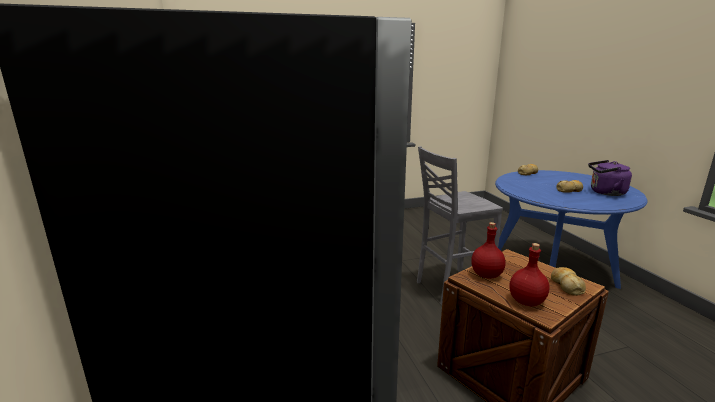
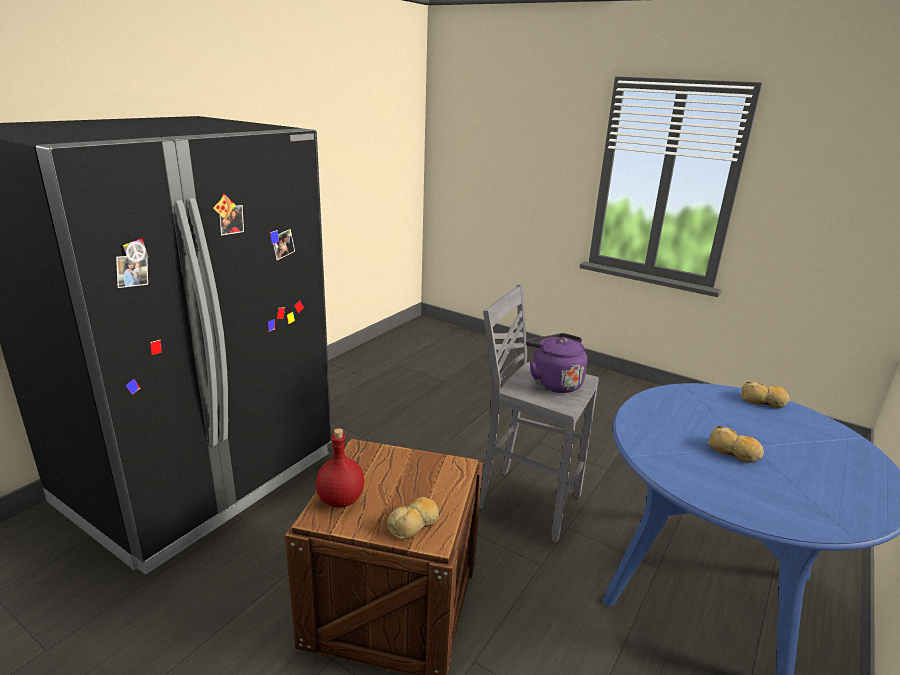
camera: 50 degrees right, 5 degrees up
(485, 275) = (381, 460): red bottle -> none
(605, 192) = (791, 489): purple kettle -> purple kettle (553, 382)

